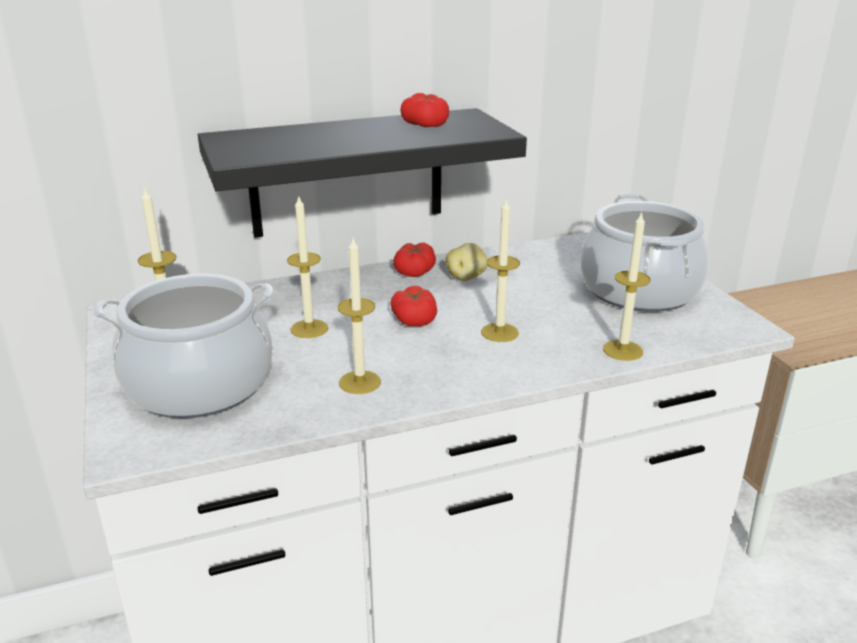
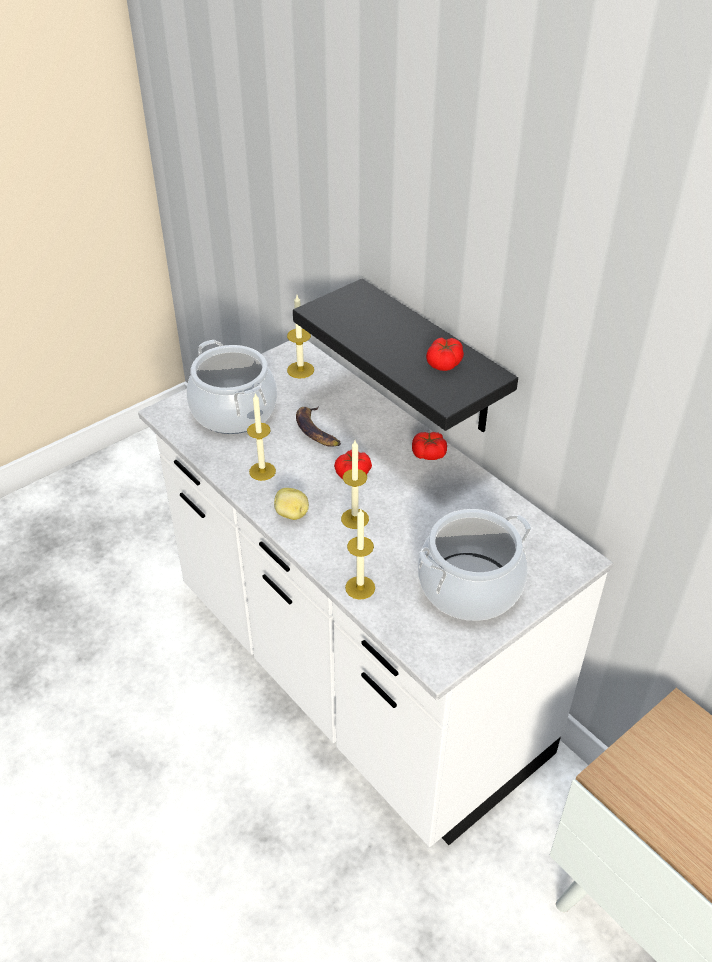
camera: 70 degrees right, 15 degrees up
(309, 329) = (316, 430): candle -> banana
(466, 278) = (433, 483): potato -> potato (292, 514)

